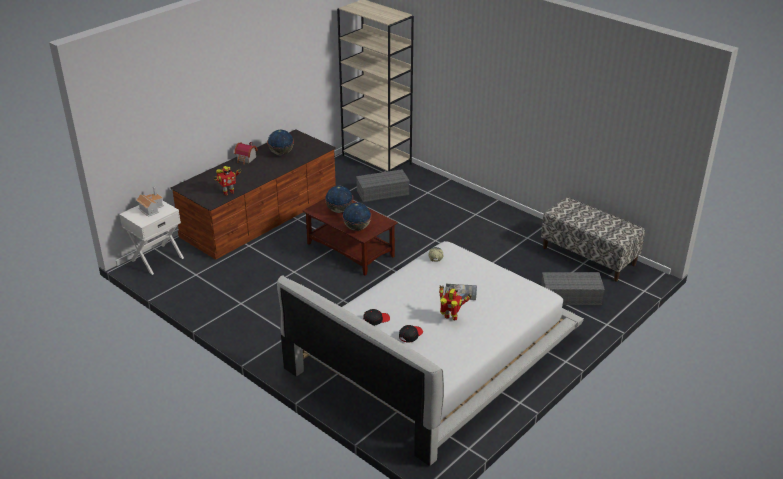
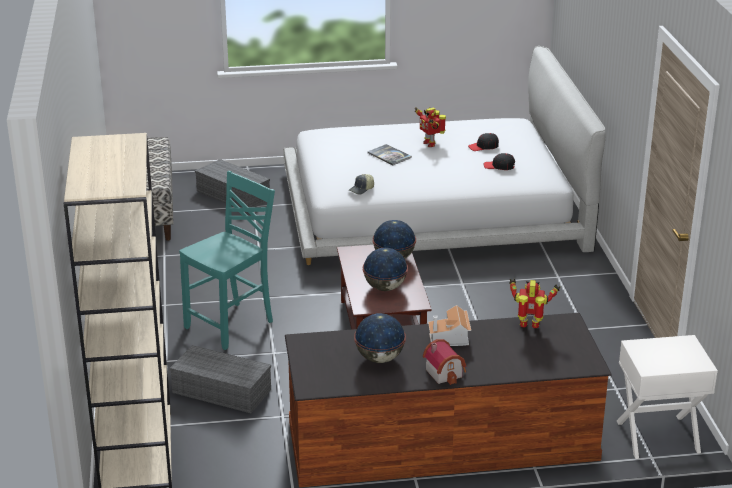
camera: 140 degrees left, 5 degrees down
(151, 208) = (661, 359): toy house -> toy house (450, 338)
(427, 219) = (231, 325): none -> turquoise chair

